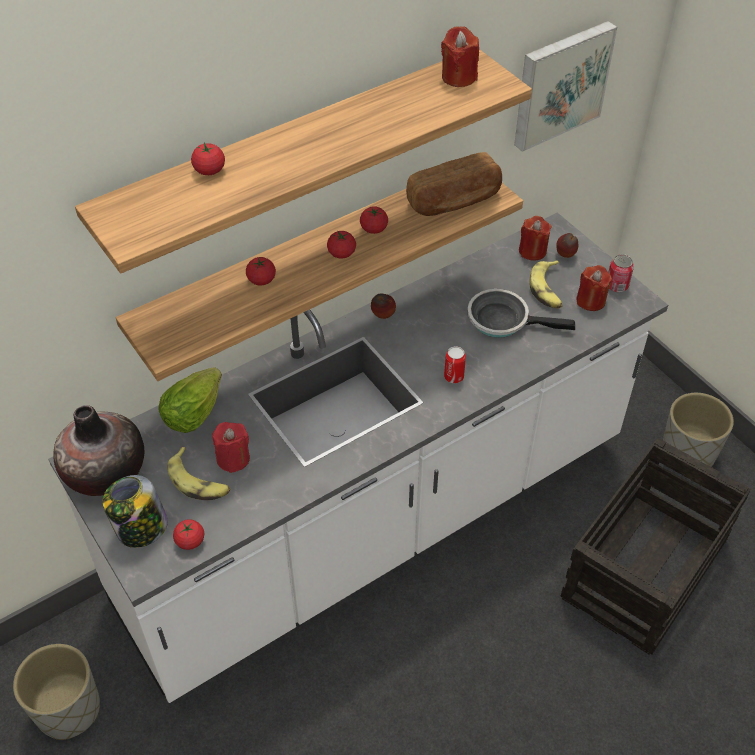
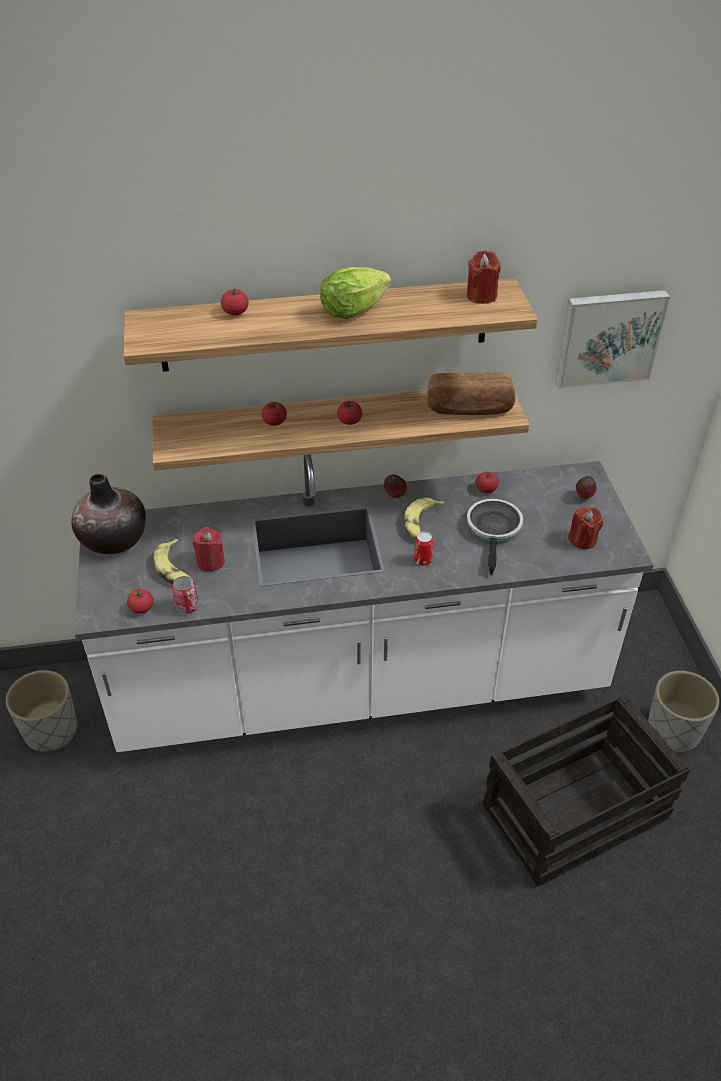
camera: 25 degrees right, 5 degrees down
(141, 529) = (113, 587): jar -> none
(193, 414) = (202, 520): lettuce -> lettuce (352, 310)
(374, 229) = (388, 411): tomato -> tomato (486, 489)
(503, 320) = (494, 530): frying pan -> frying pan turned 60 degrees clockwise
(532, 251) = (556, 485): red candle -> none
(547, 289) = (549, 519): banana -> banana (421, 523)
(617, 285) = (615, 535): can -> can (187, 607)

